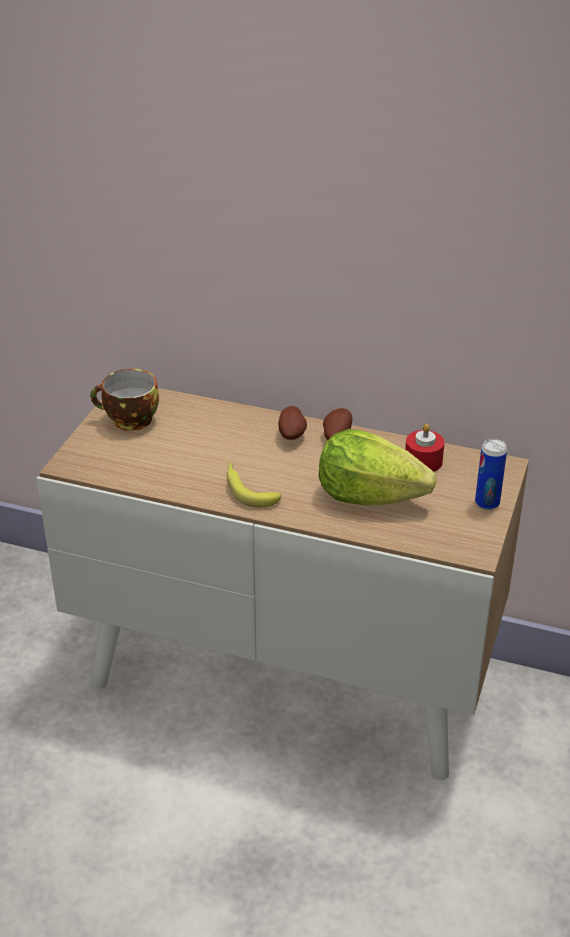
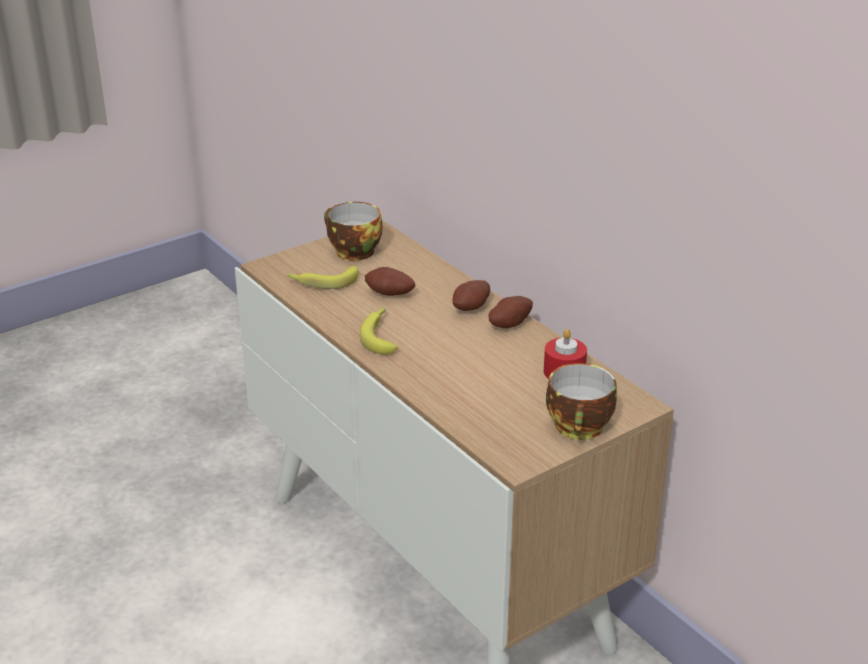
camera: 35 degrees right, 5 degrees down
(138, 460) = (322, 282): none -> banana
(211, 449) = (389, 295): none -> potato
(369, 496) = (477, 380): lettuce -> none
(487, 503) = (580, 428): can -> cup

